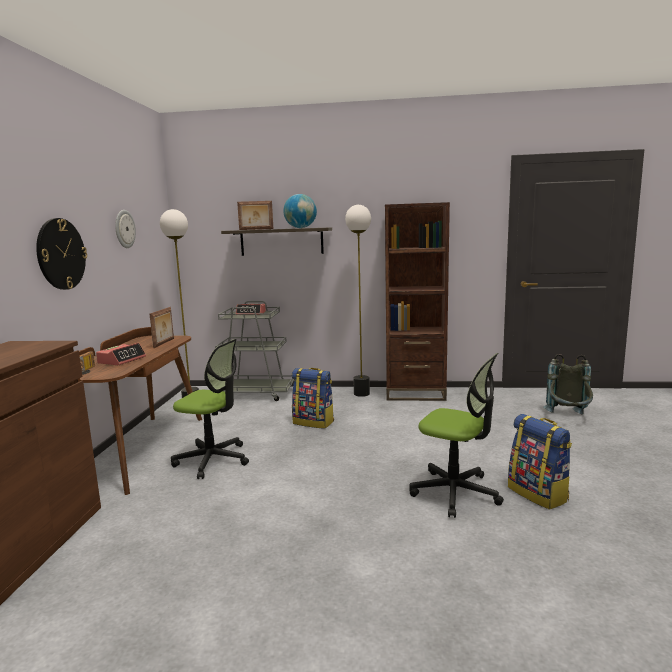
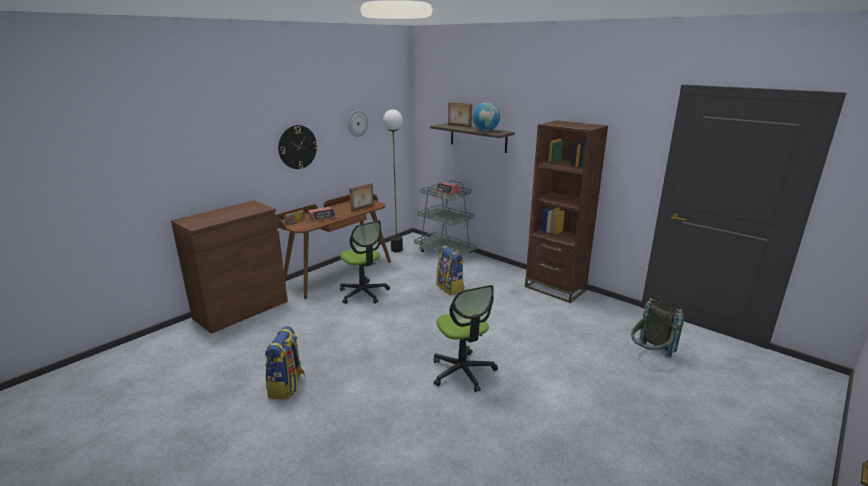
camera: 35 degrees right, 10 degrees up
(361, 394) = (514, 275): floor lamp -> none
(538, 494) = (513, 398): backpack -> backpack (287, 386)

